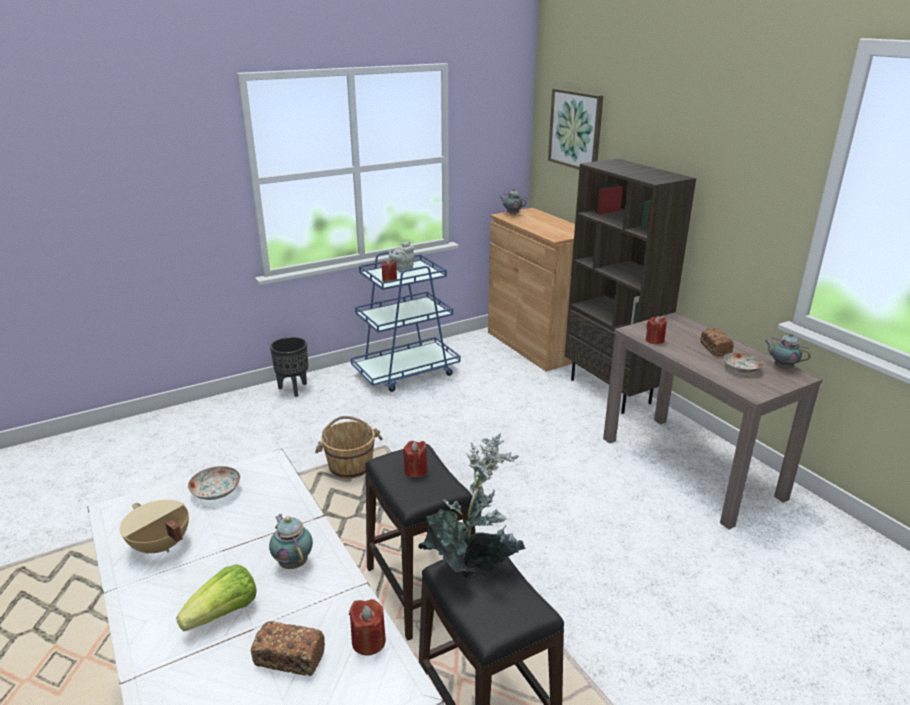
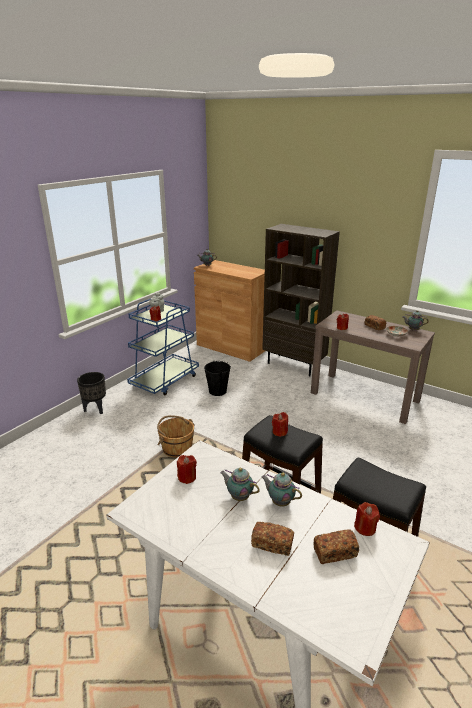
camera: 25 degrees left, 0 degrees up
(160, 546) = (187, 521): beige cooking pot -> none
(216, 491) = (187, 477): plate -> red candle
(224, 613) = (272, 544): lettuce -> bread
(250, 537) = (239, 497): none -> teapot
(465, 403) = (217, 391): none -> black bucket
(473, 566) = (361, 473): potted plant -> none
(576, 129) = (245, 207): picture -> none

